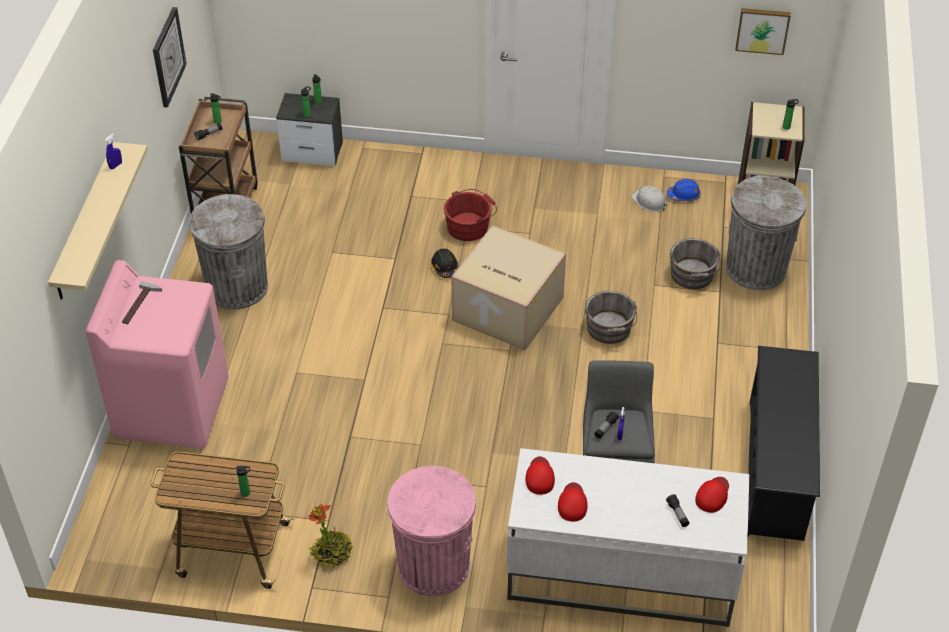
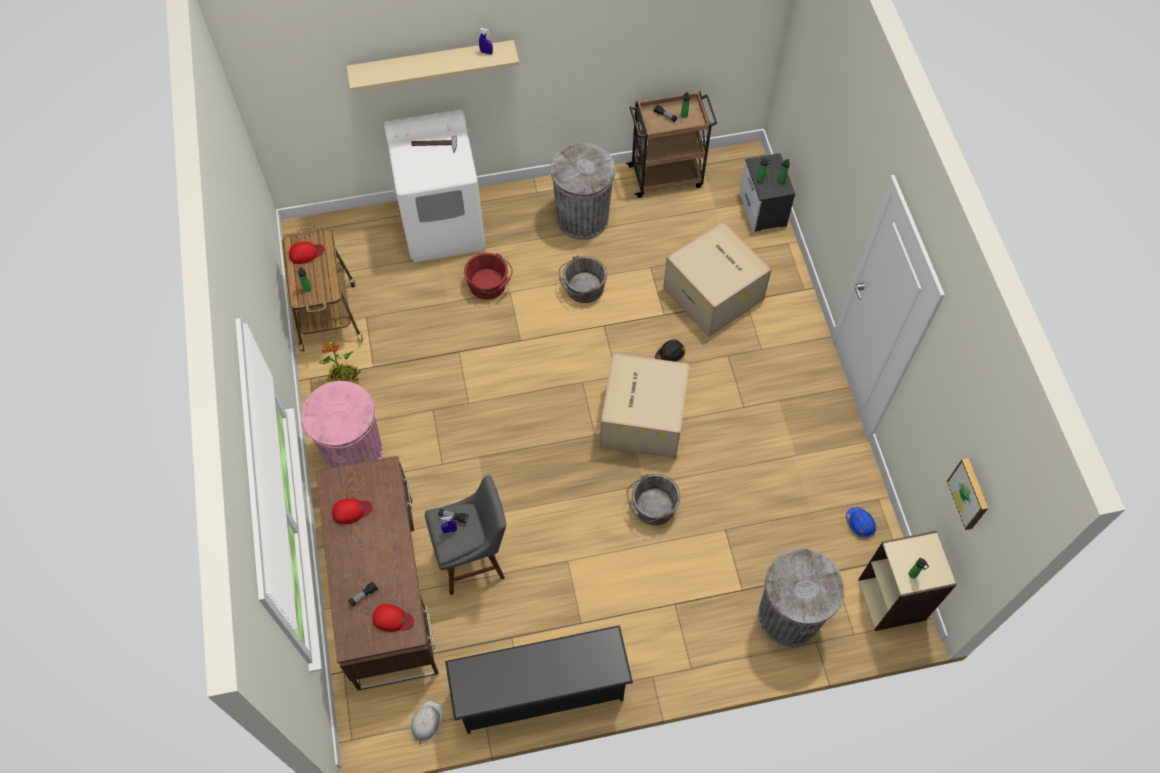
camera: 70 degrees right, 15 degrees up
(168, 57) = (662, 36): wall clock -> none
(172, 408) = (444, 227): pink washing machine -> white washing machine
(391, 215) = (715, 294): none -> cardboard box
(470, 226) = (730, 357): red bucket -> red bucket (489, 285)
(540, 476) = (371, 479): red cap -> red cap (306, 253)
(620, 574) = (386, 590): white desk -> brown desk
(649, 201) = (835, 495): white hard hat -> white hard hat (426, 722)
(692, 276) = (752, 560): grey bucket -> grey bucket (582, 288)

